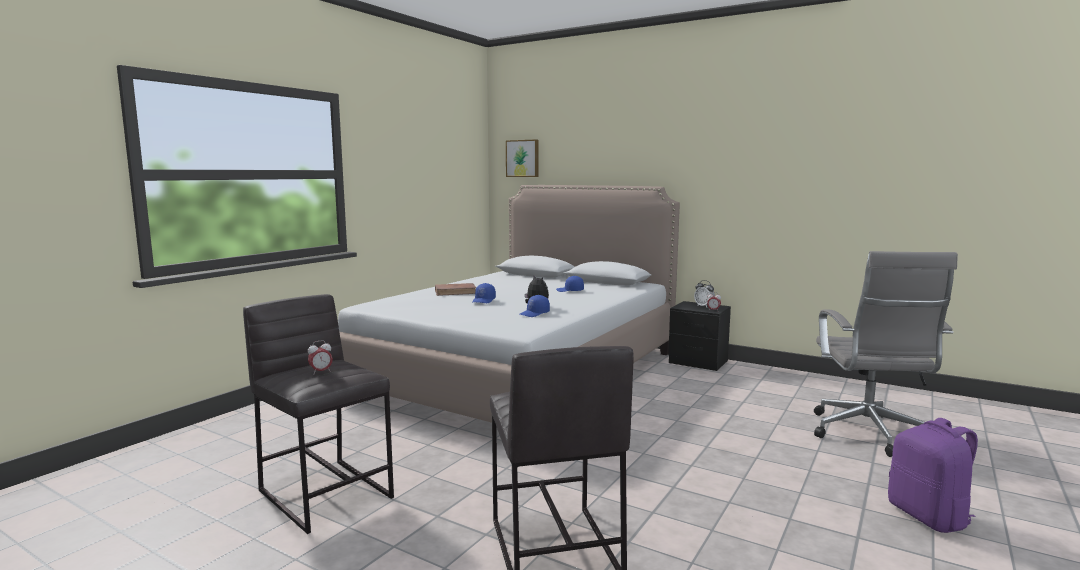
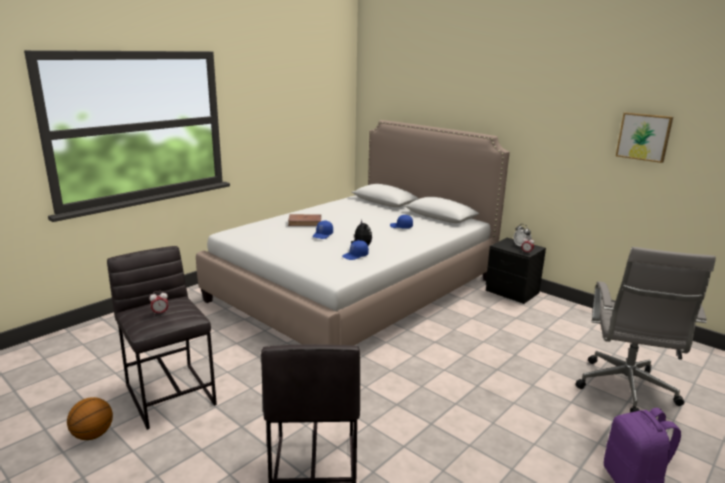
camera: 10 degrees right, 10 degrees up
(229, 549) = (93, 435): none -> basketball
(523, 158) = (383, 95): picture -> picture (644, 136)

